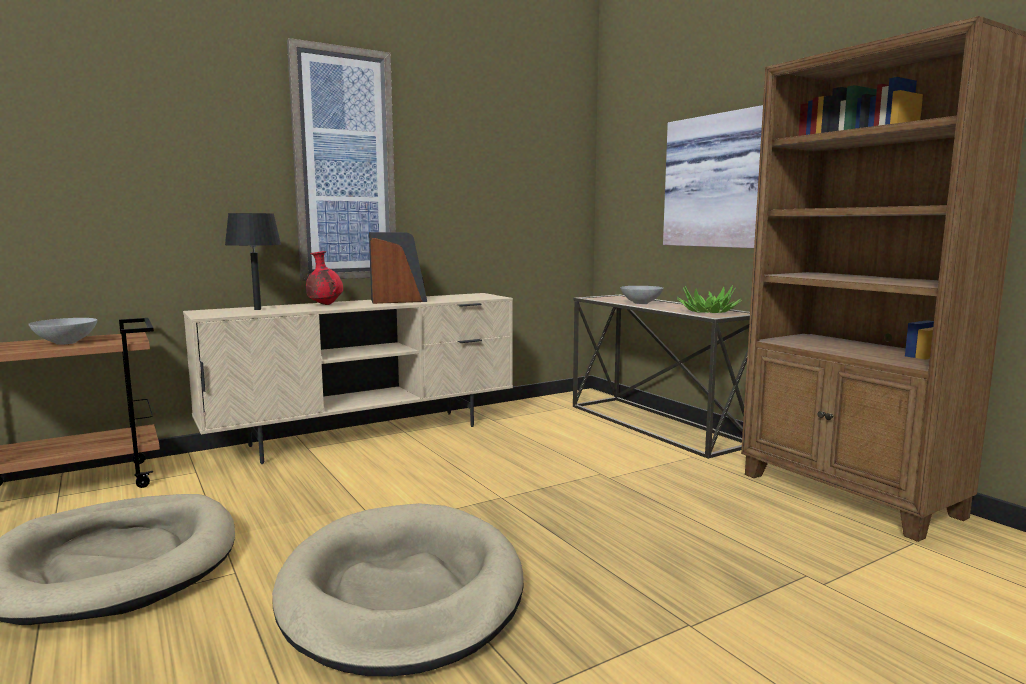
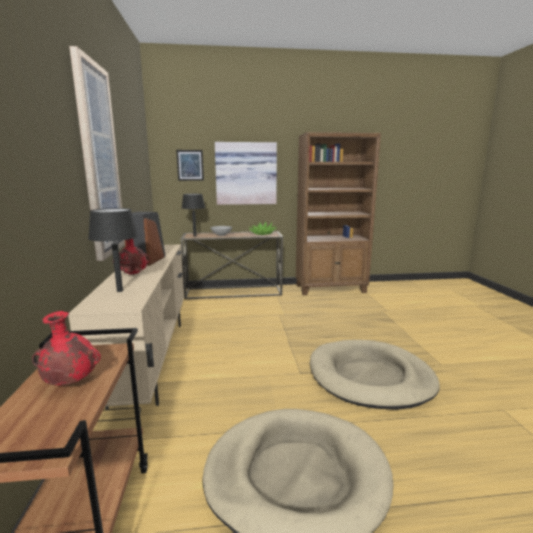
camera: 65 degrees left, 5 degrees up
(66, 342) = (70, 383): grey bowl -> red vase
(606, 298) = (195, 236): none -> black table lamp
(639, 171) = (190, 165): none -> picture

